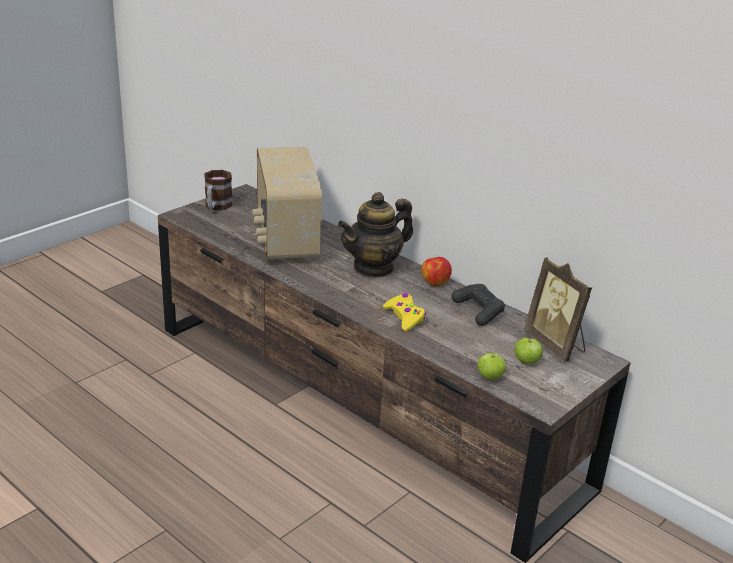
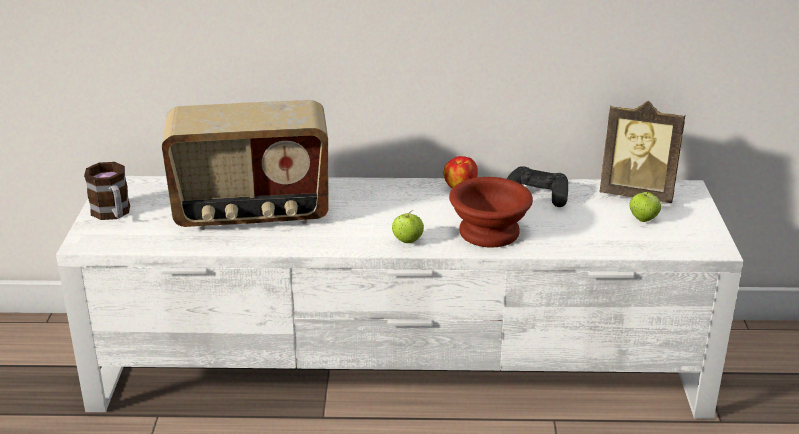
camera: 40 degrees left, 0 degrees up
(285, 239) = (252, 214): radio -> radio turned 45 degrees counterclockwise
(361, 404) = (402, 367): brown tv stand -> white tv stand
(374, 268) = (385, 200): teapot -> none
(405, 317) = (491, 232): yellow game controller -> brown bowl
(490, 377) = (642, 247): apple -> apple (407, 241)

